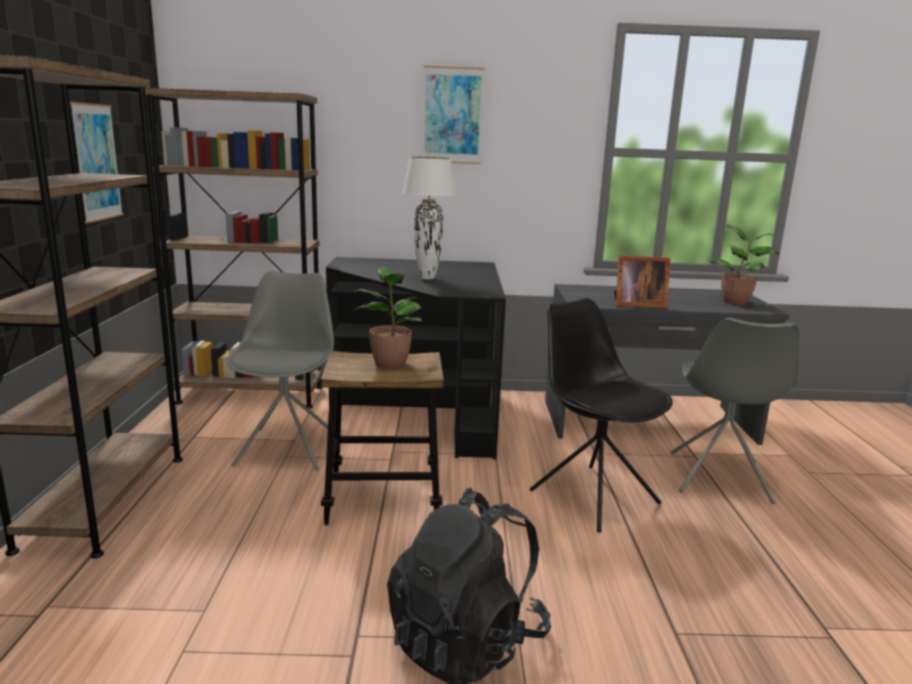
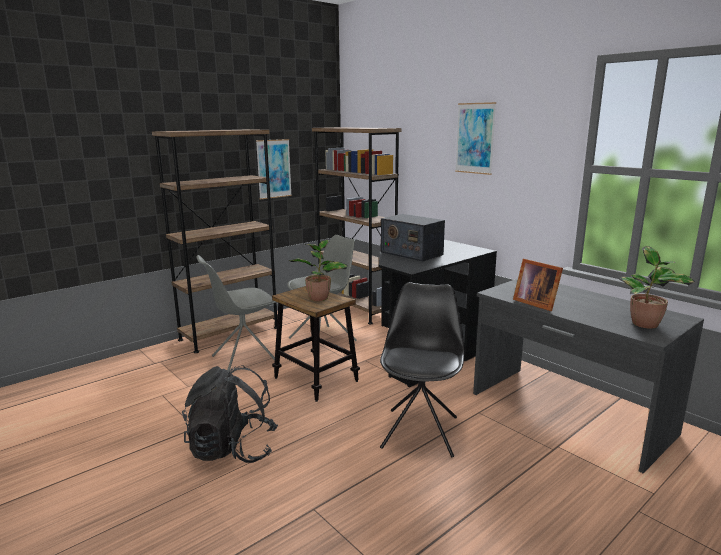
camera: 50 degrees right, 0 degrees up
(427, 278) = (411, 253): white table lamp -> radio
(718, 478) = (536, 469): grey chair -> grey chair (244, 360)

